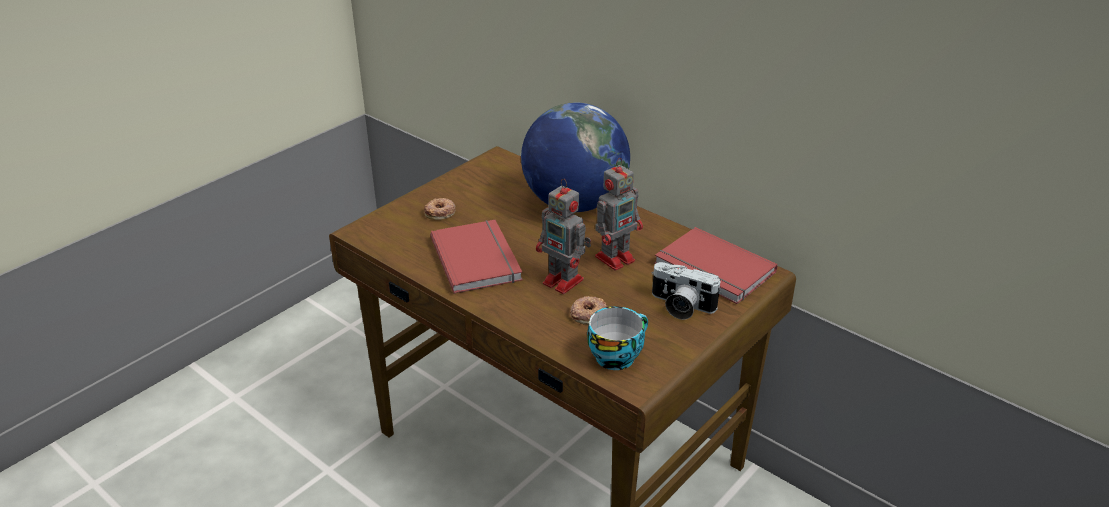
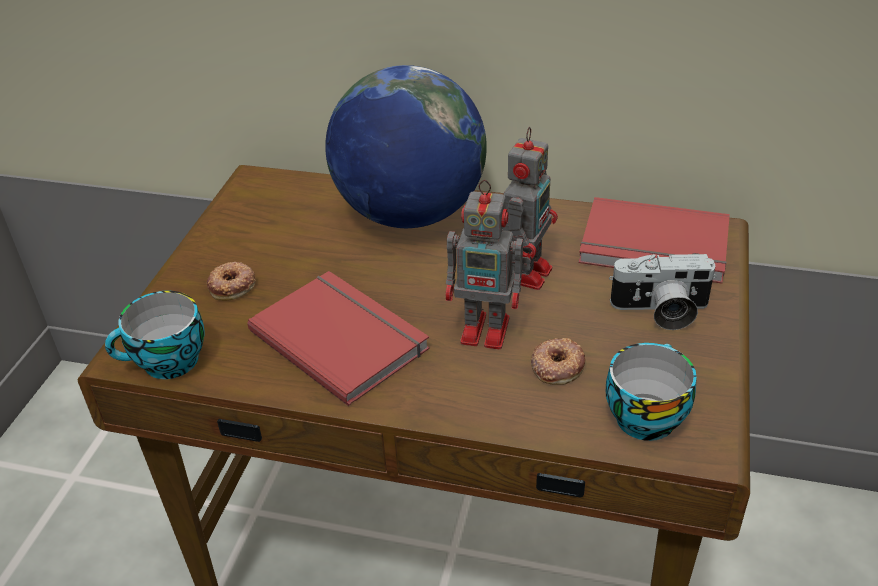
camera: 25 degrees left, 5 degrees up
(377, 241) = (167, 363): none -> cup

